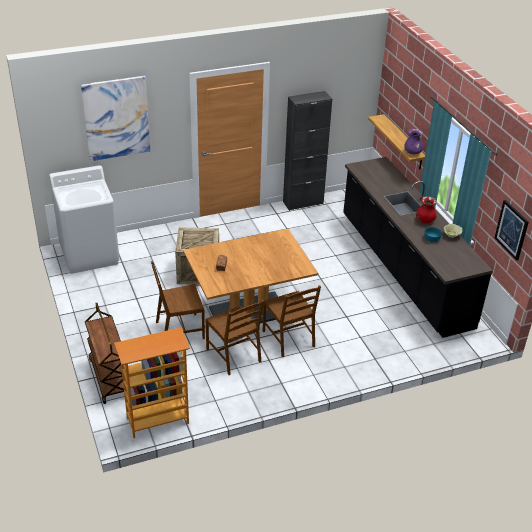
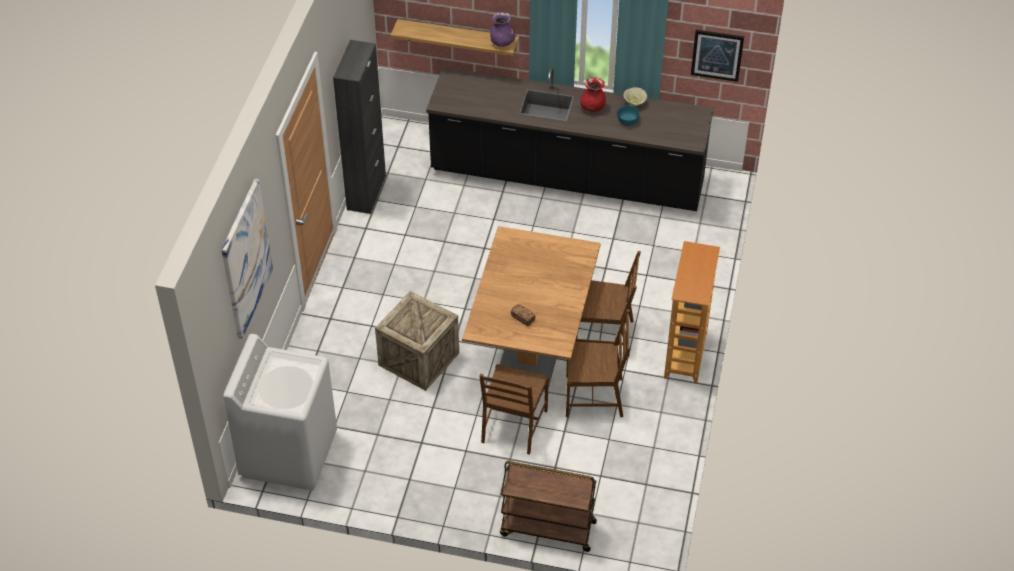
camera: 55 degrees left, 10 degrees up
(157, 421) = (650, 513): bookcase -> bookcase (686, 355)

